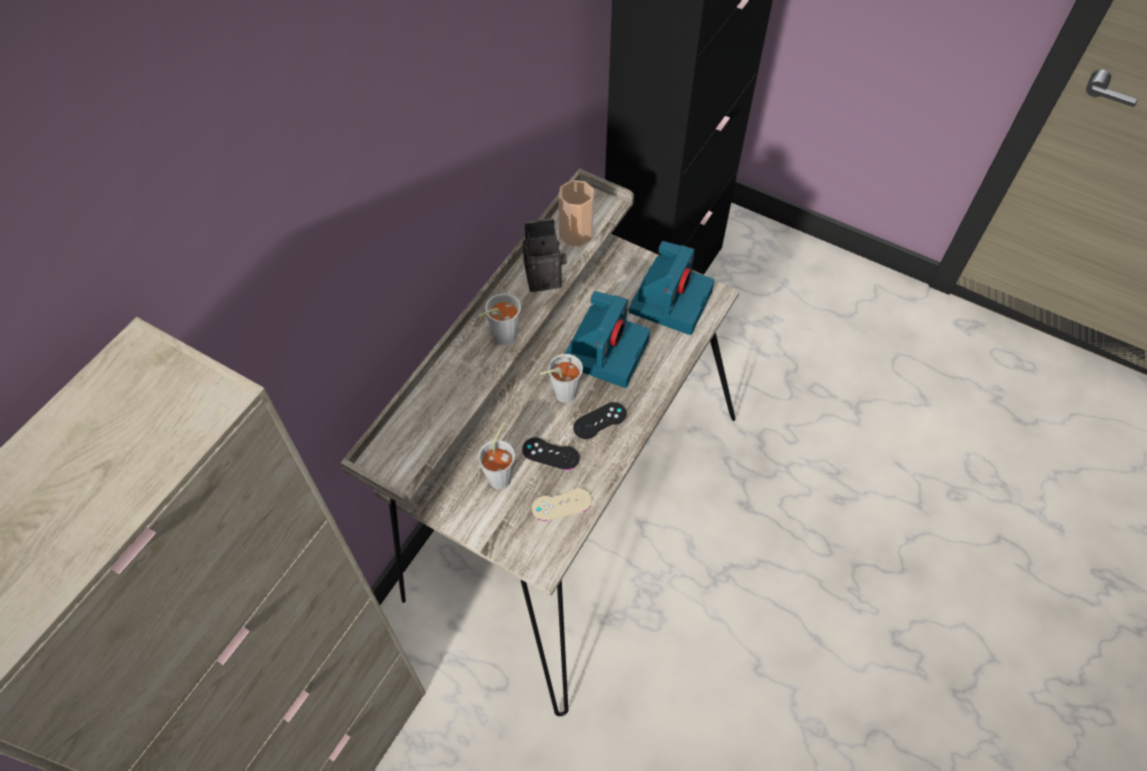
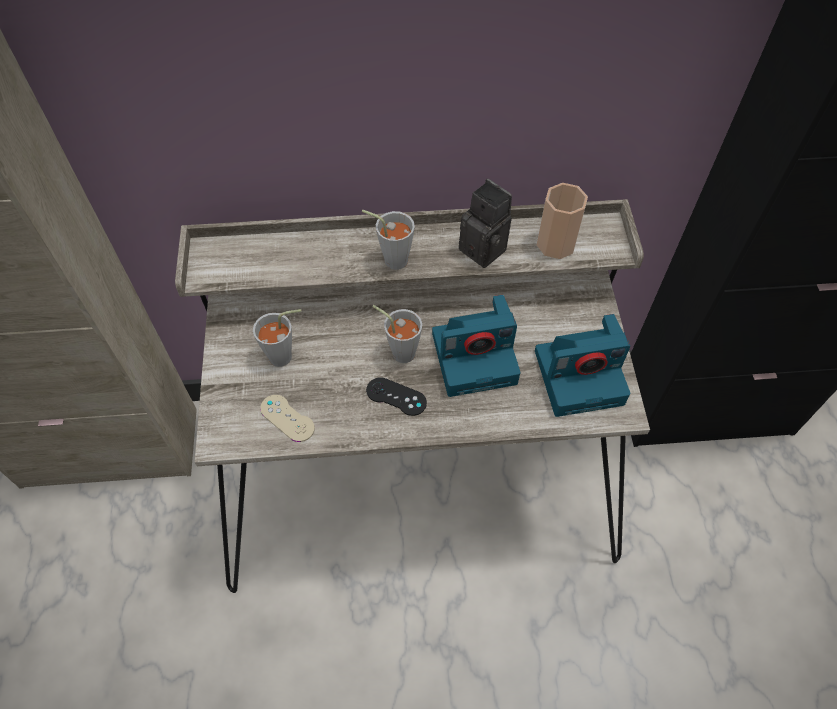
camera: 55 degrees right, 0 degrees up
(550, 453) = (333, 379): black game controller -> none

